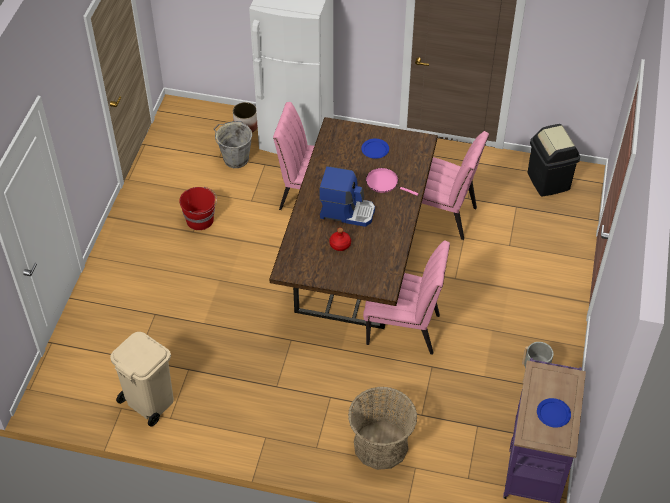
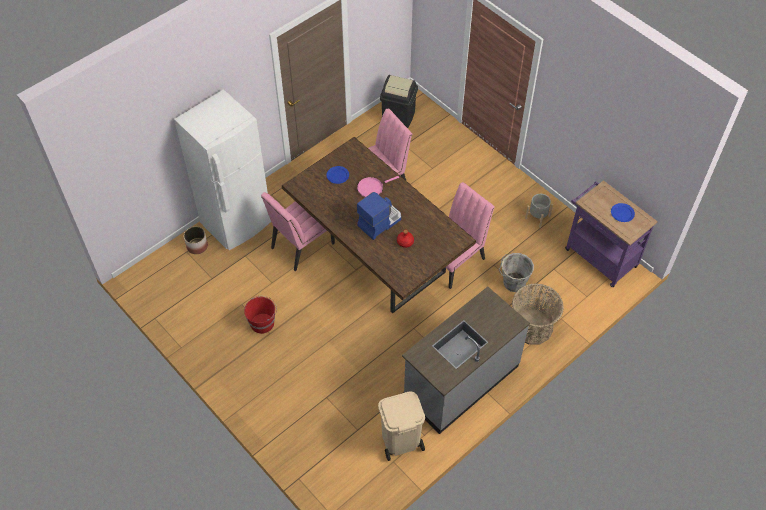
camera: 55 degrees left, 5 degrees up
(235, 159) = (223, 270): grey bucket -> grey bucket (513, 283)
(258, 415) = (460, 381): none -> grey counter

